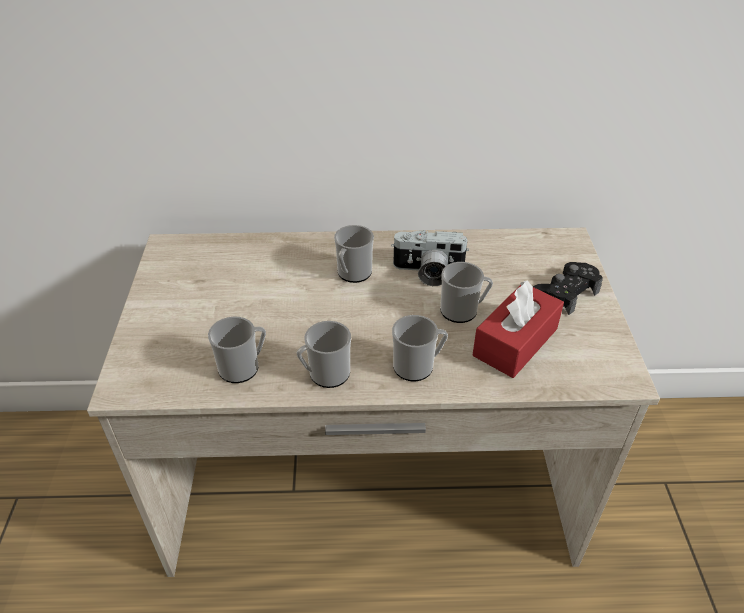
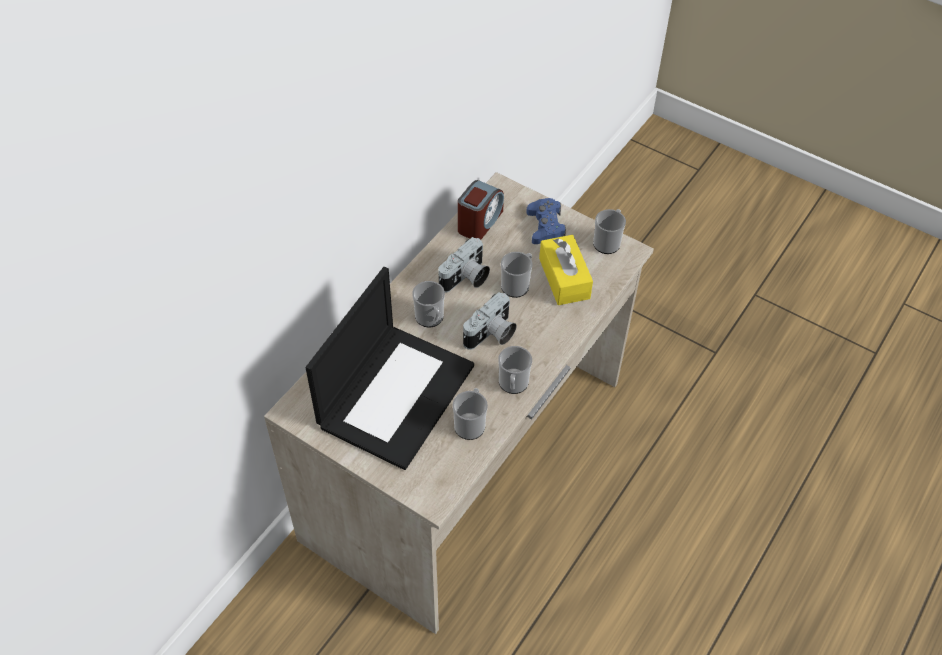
camera: 55 degrees left, 10 degrees up
(238, 296) = (396, 393): none -> laptop
(376, 325) = (491, 335): none -> camera
(418, 366) = (544, 336): mug -> mug (608, 242)
(509, 247) = (479, 222): none -> alarm clock
(515, 342) = (564, 278): red tissue box -> yellow tissue box
(565, 293) = (545, 226): black game controller -> blue game controller

